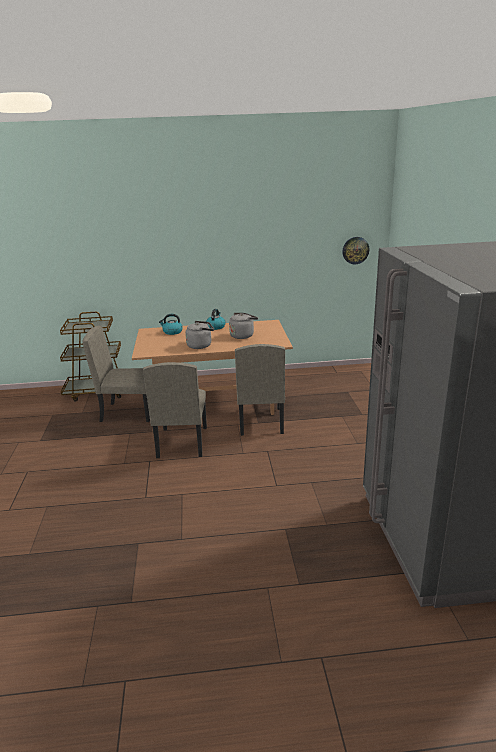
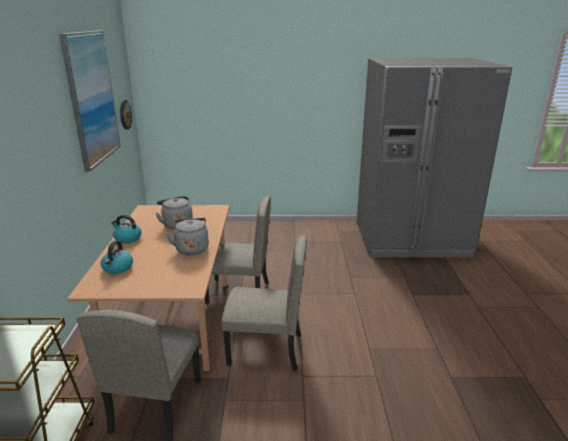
camera: 85 degrees left, 0 degrees up
(286, 227) = (92, 98): none -> picture

